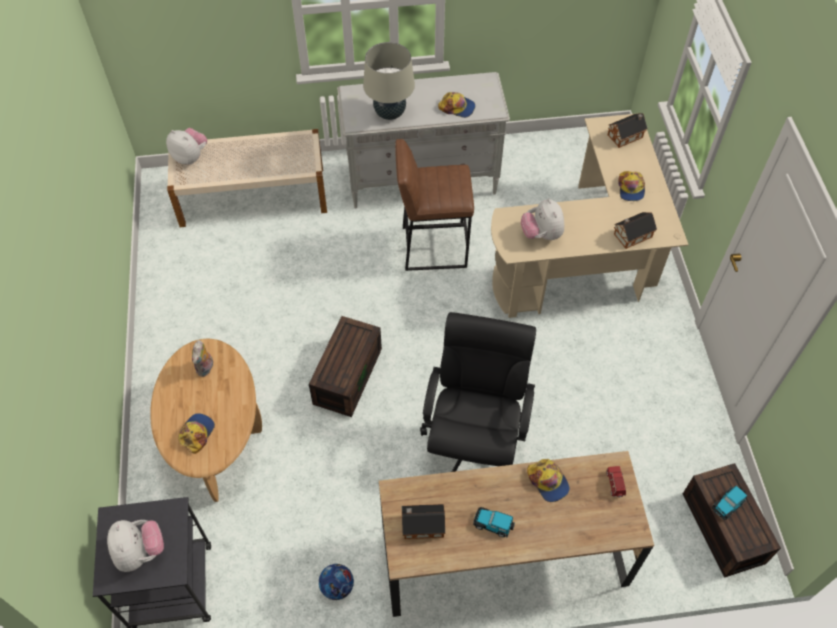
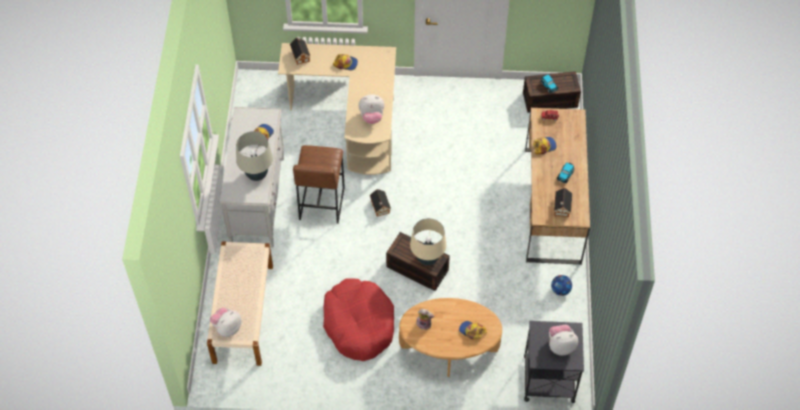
camera: 80 degrees left, 0 degrees up
(248, 320) = (359, 324): none -> red dog bed
(338, 369) = (427, 259): none -> beige table lamp
(474, 440) = (477, 206): black office chair -> none
(631, 236) = (383, 72): toy house -> toy house (380, 207)

